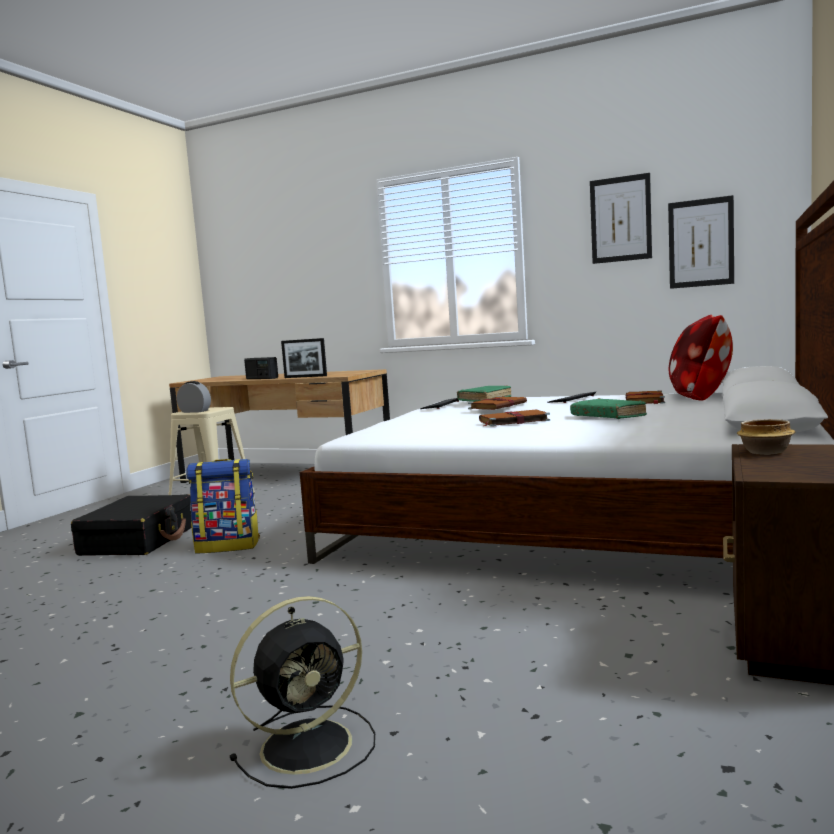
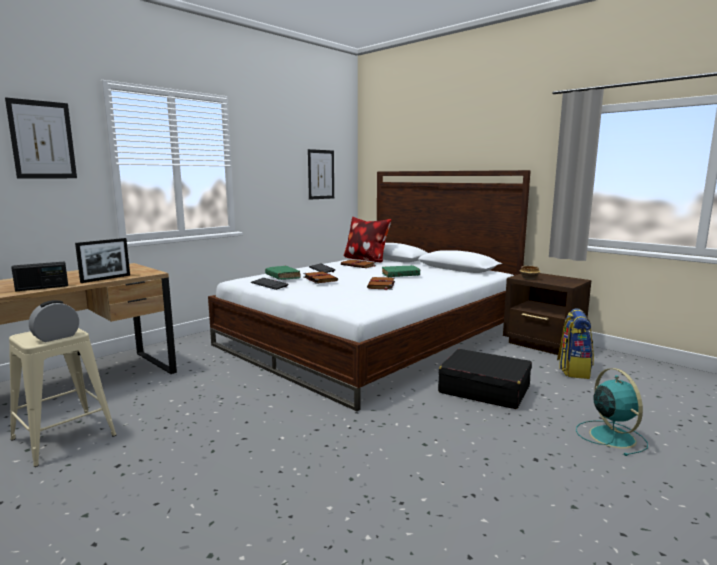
camera: 70 degrees left, 5 degrees up
(139, 540) = (168, 487): black suitcase -> black suitcase (484, 389)
(228, 546) = (267, 438): backpack -> backpack (573, 370)
(310, 744) = (610, 436): black fan -> turquoise fan
(620, 219) = (286, 154): picture -> picture (42, 140)

